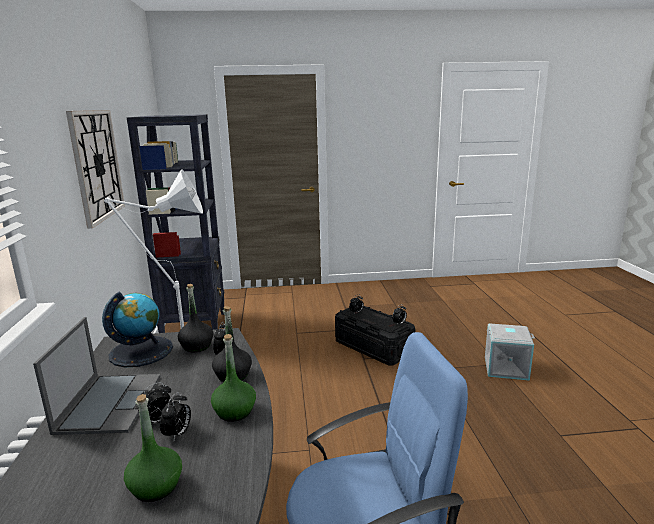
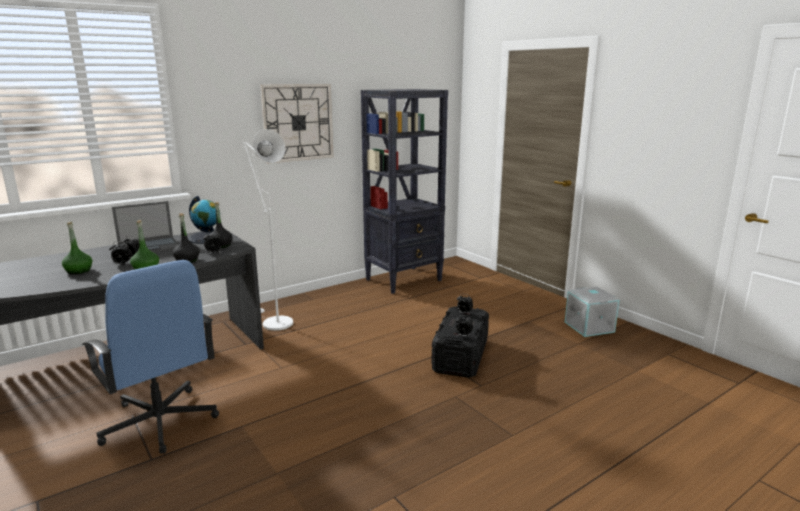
camera: 60 degrees right, 0 degrees up
(506, 367) = (509, 442): grey storage box -> grey storage box (590, 327)

